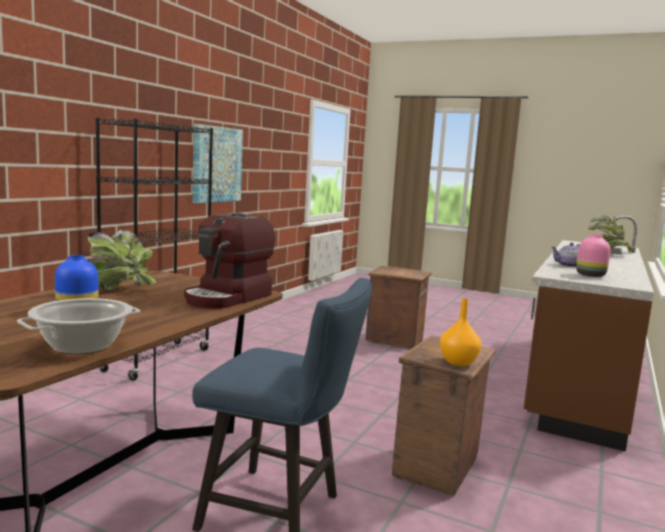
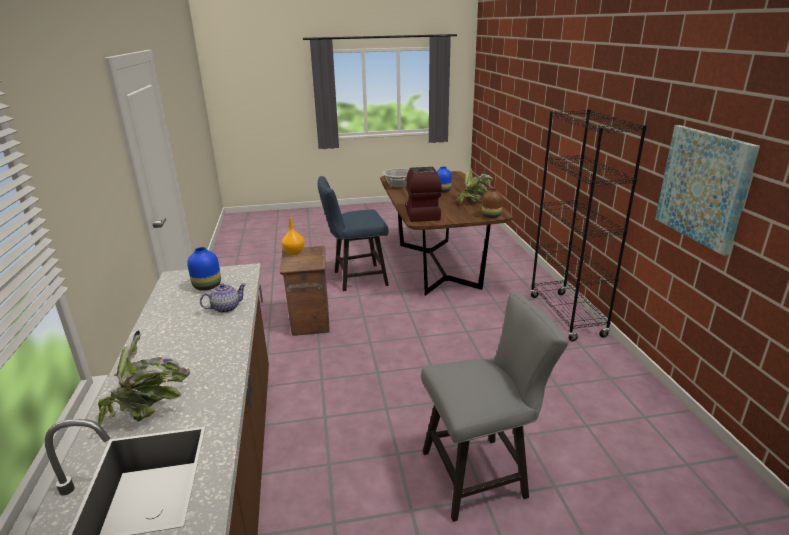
camera: 145 degrees right, 15 degrees up
(167, 275) = (491, 216): none -> brown vase
(395, 340) = (481, 473): crate -> grey chair
(590, 275) = (208, 286): pink vase -> blue vase

